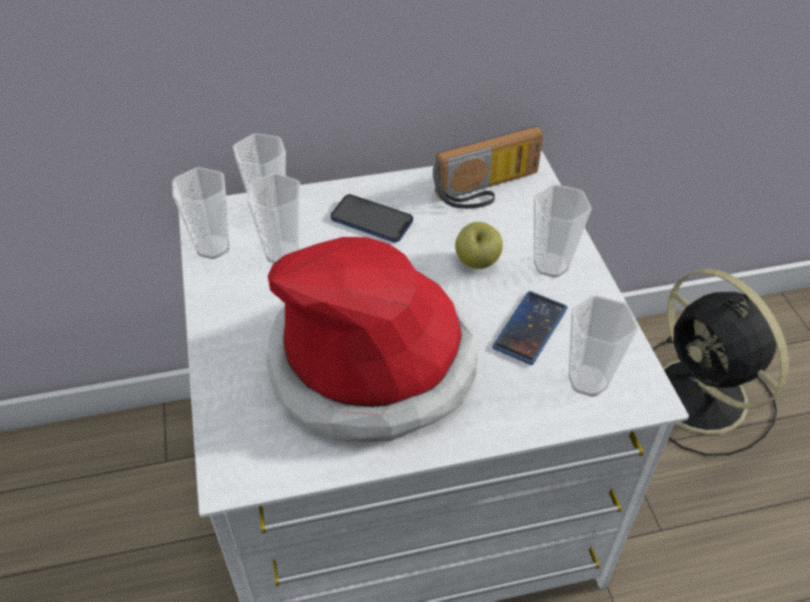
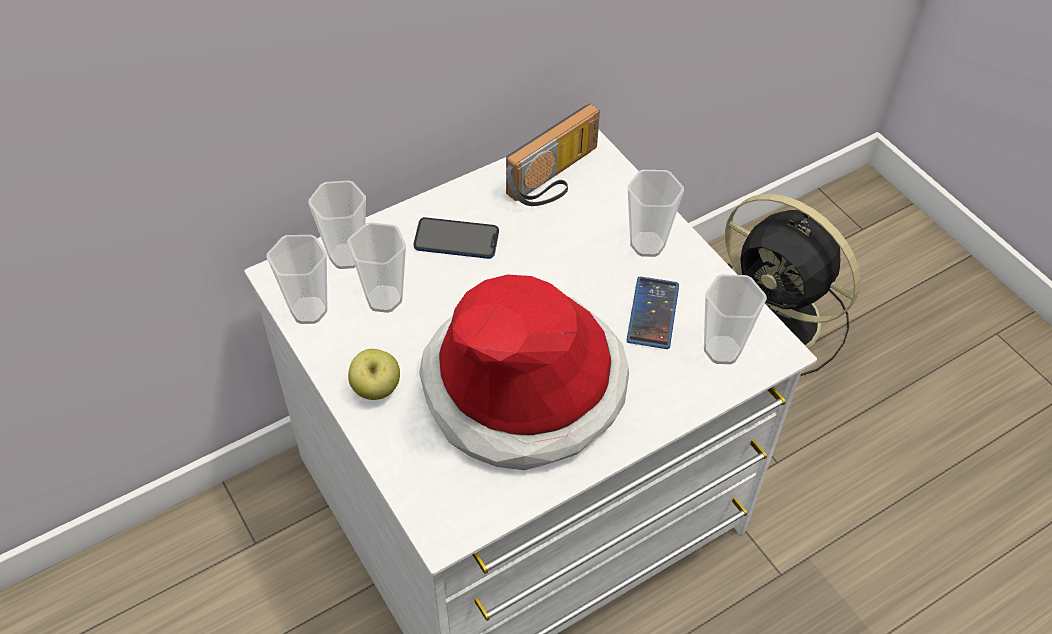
camera: 20 degrees left, 5 degrees up
(477, 262) = (578, 259): apple -> apple (376, 389)

